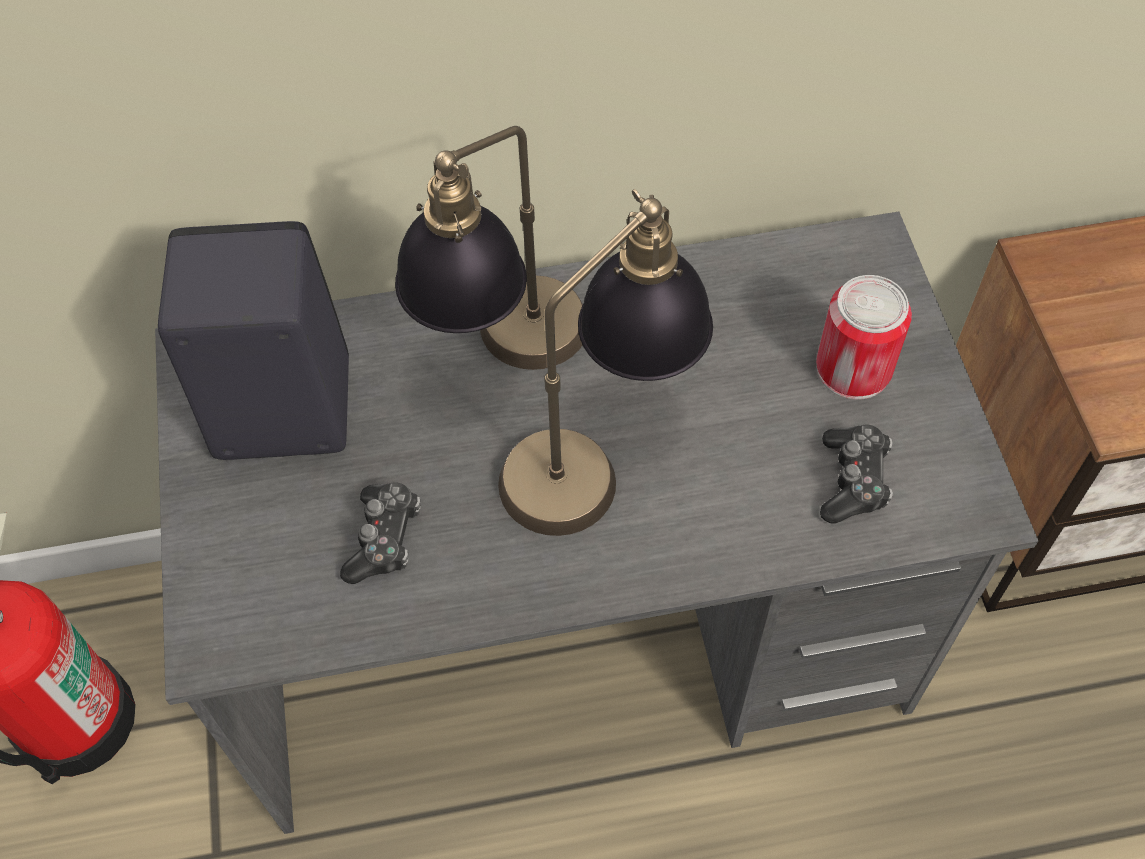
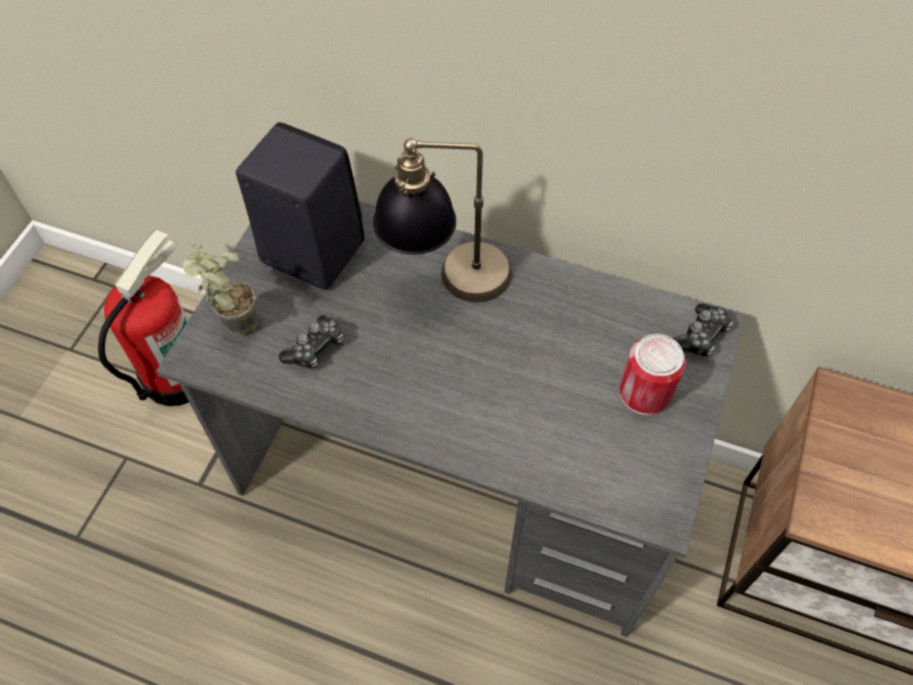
camera: 30 degrees right, 0 degrees up
(235, 569) = (232, 323): none -> potted plant
(599, 456) = (460, 365): table lamp -> none
(853, 480) = (596, 457): game controller -> game controller (699, 336)

